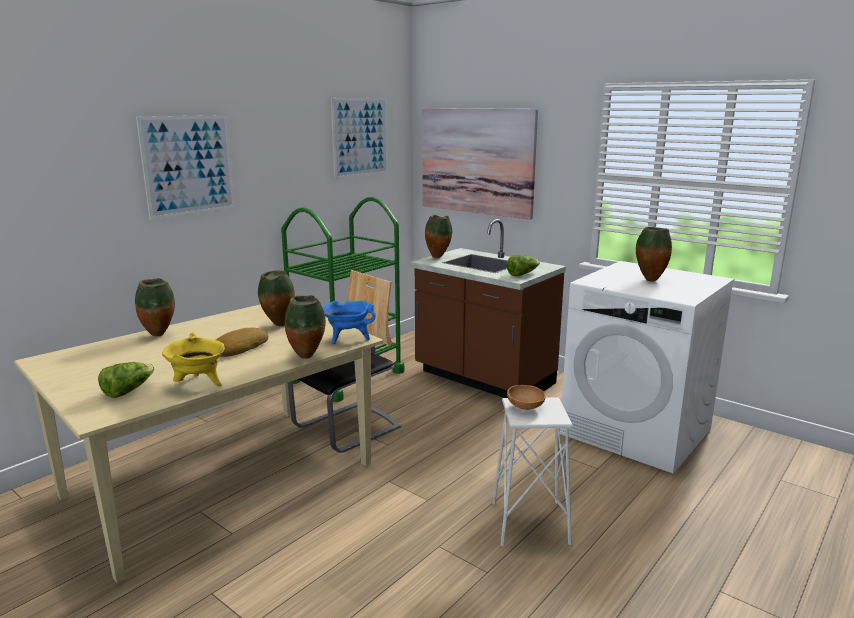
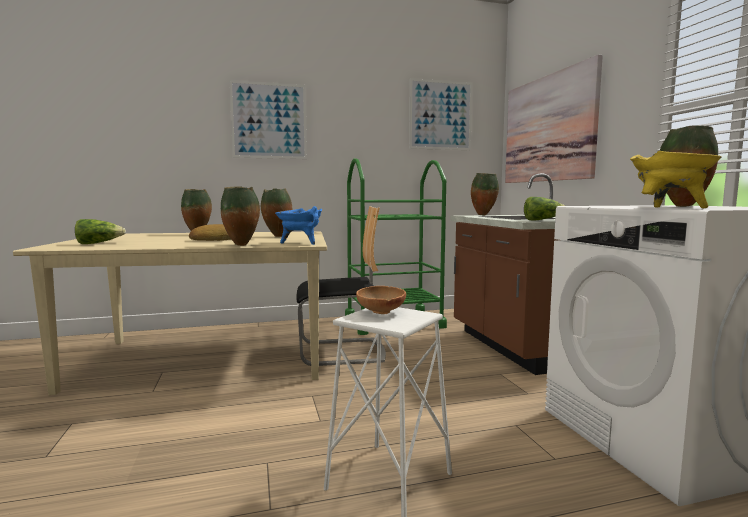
camera: 35 degrees right, 10 degrees down
(199, 384) = (138, 245): yellow cooking pot -> yellow cooking pot (669, 208)

